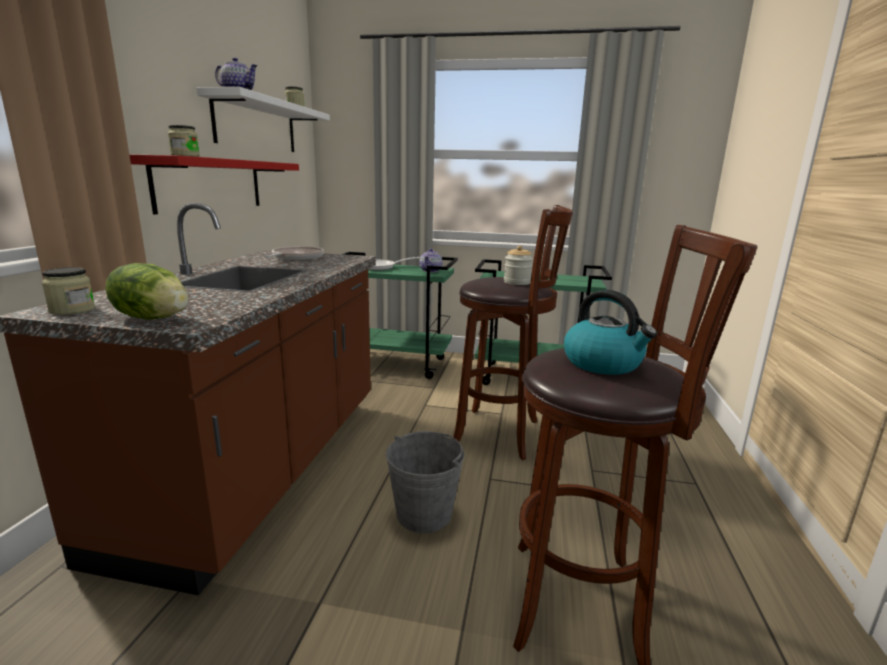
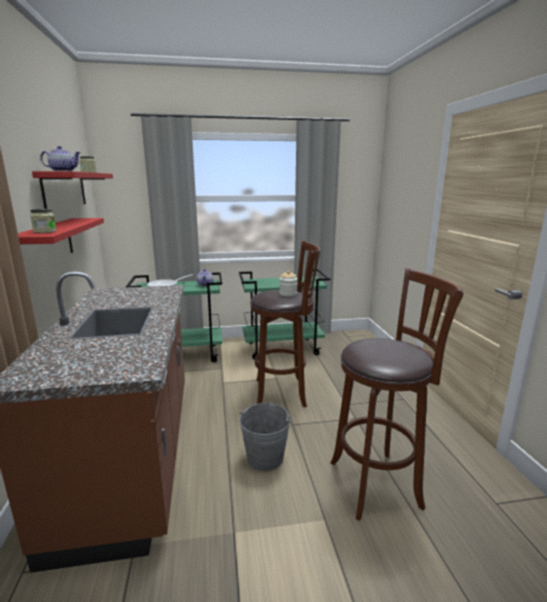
camera: 20 degrees left, 0 degrees up
(72, 310) = (34, 376): jar -> none
(153, 318) = (108, 371): lettuce -> none
(257, 125) = (64, 190): white shelf -> red shelf
(296, 258) = (128, 295): frying pan -> none
(603, 363) = (386, 350): kettle -> none

